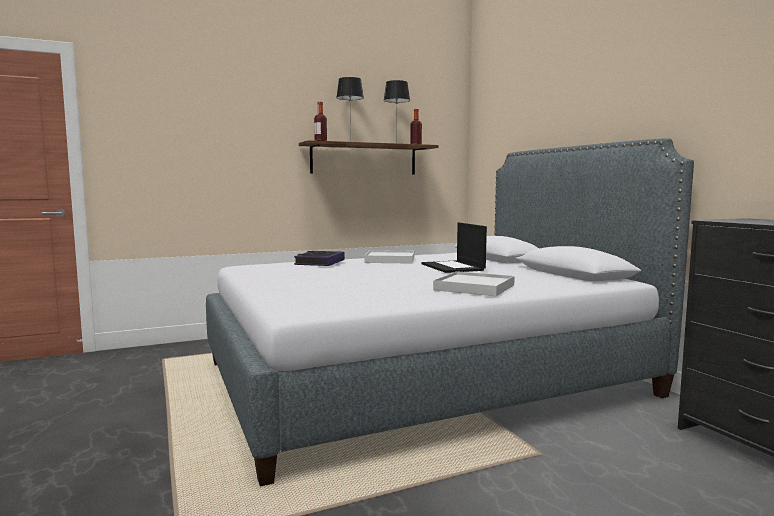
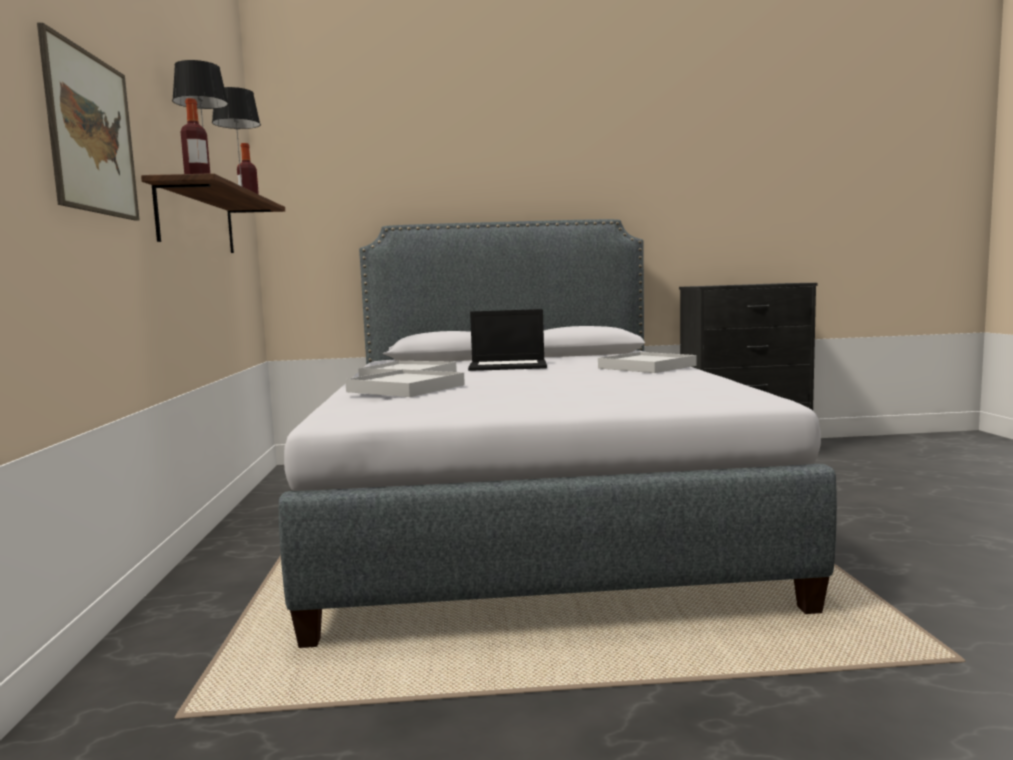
camera: 70 degrees left, 0 degrees up
(254, 131) = (92, 133): none -> picture
(319, 262) = (406, 388): book -> white tray

